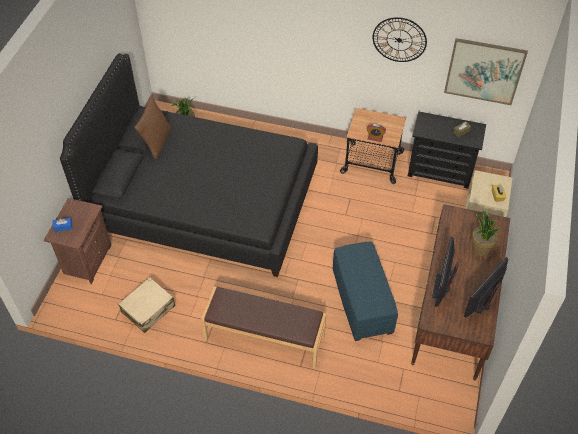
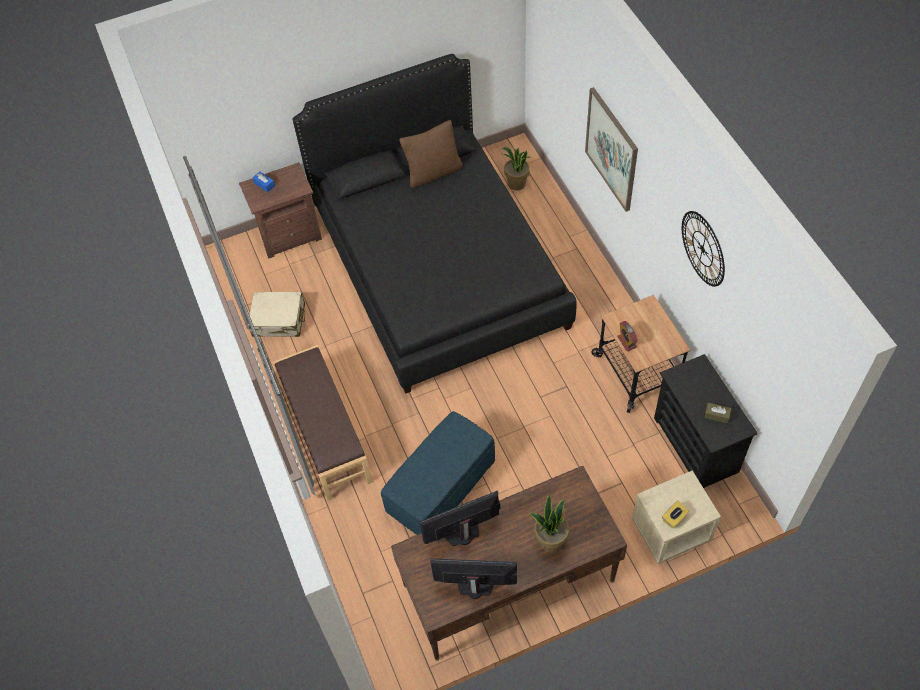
camera: 55 degrees right, 5 degrees up
(484, 71) = (767, 363): picture -> picture (612, 149)

